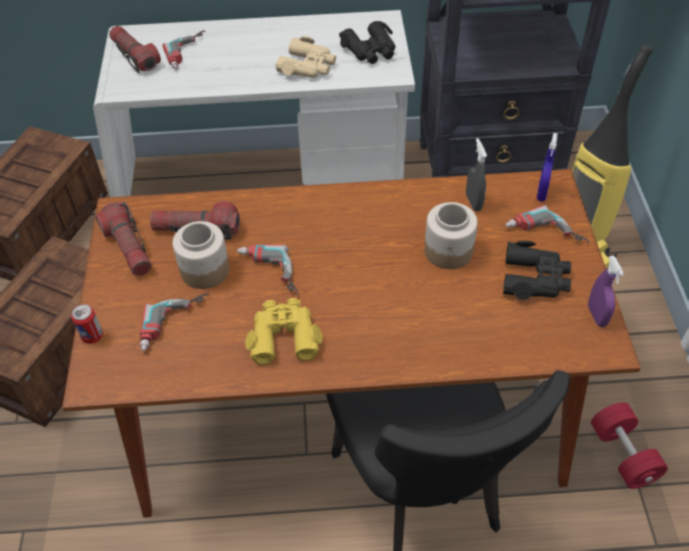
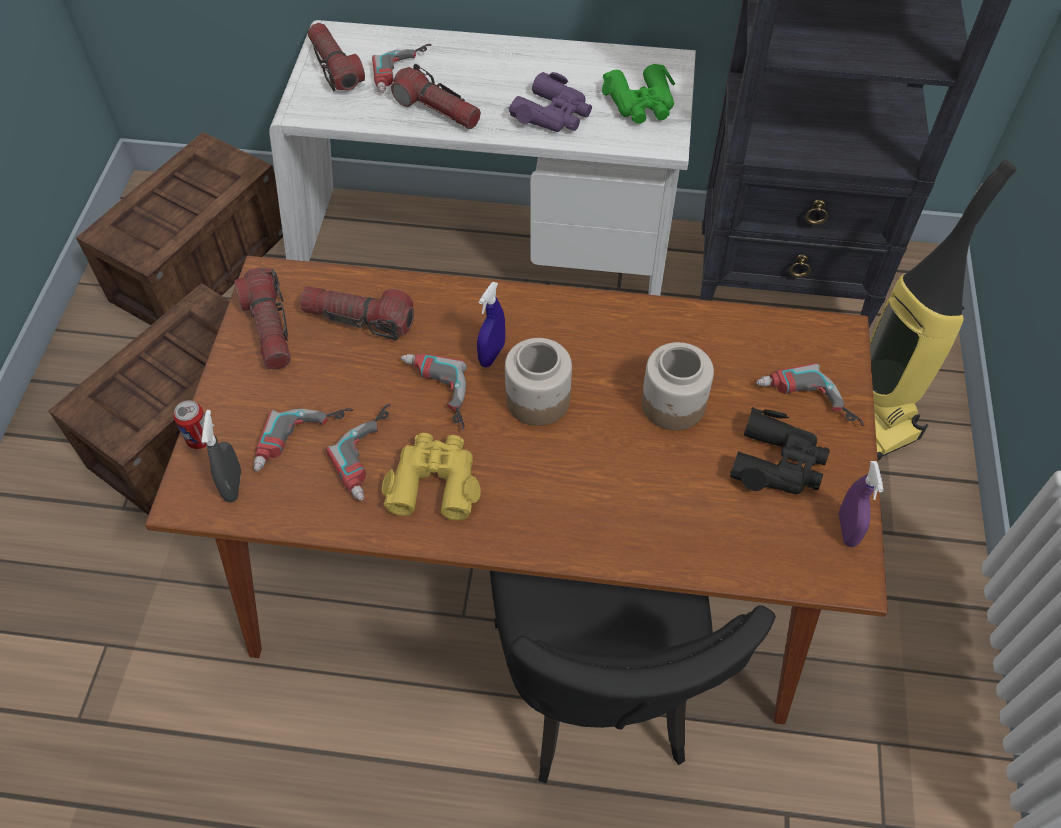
camera: 10 degrees right, 5 degrees up
(204, 270) = (355, 376): jar -> jar (537, 400)
(220, 75) = (437, 110): none -> flashlight
(233, 325) = (374, 456): none -> power drill
(308, 66) = (553, 114): beige binoculars -> purple binoculars
(370, 50) = (641, 103): black binoculars -> green binoculars
(473, 202) = (723, 342): grey spray bottle -> grey spray bottle (233, 485)
(541, 193) = (818, 344): blue spray bottle -> blue spray bottle (492, 354)
(623, 454) = (869, 697): red dumbbell -> none

